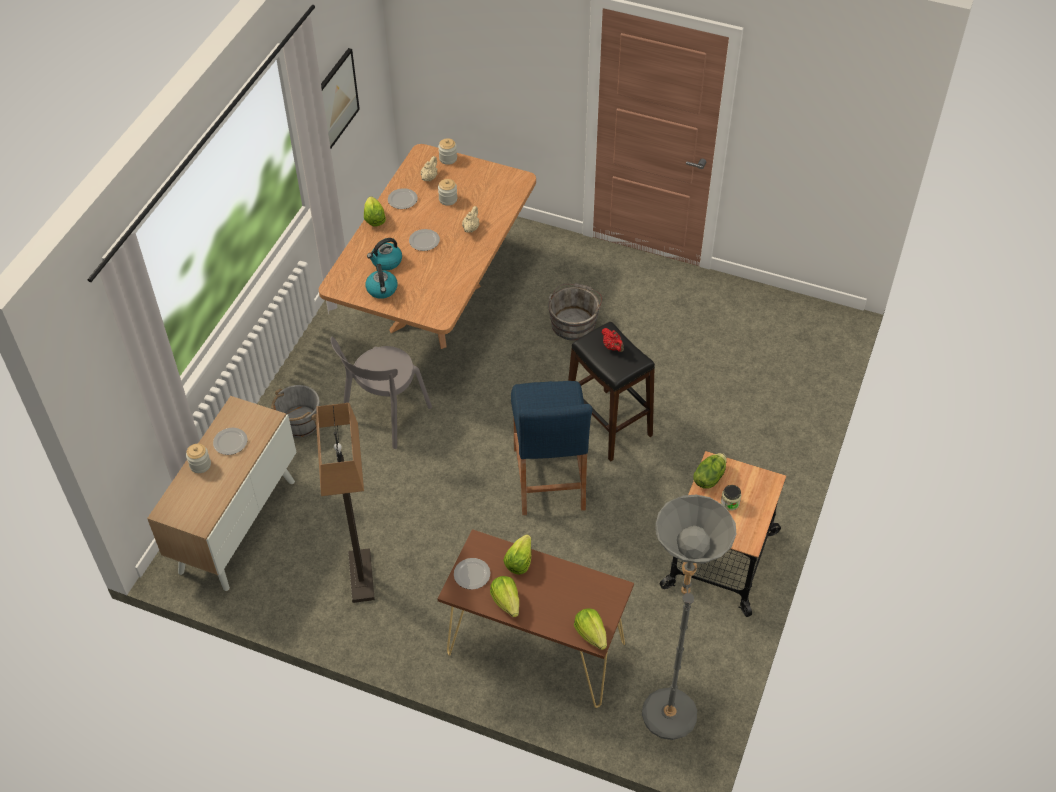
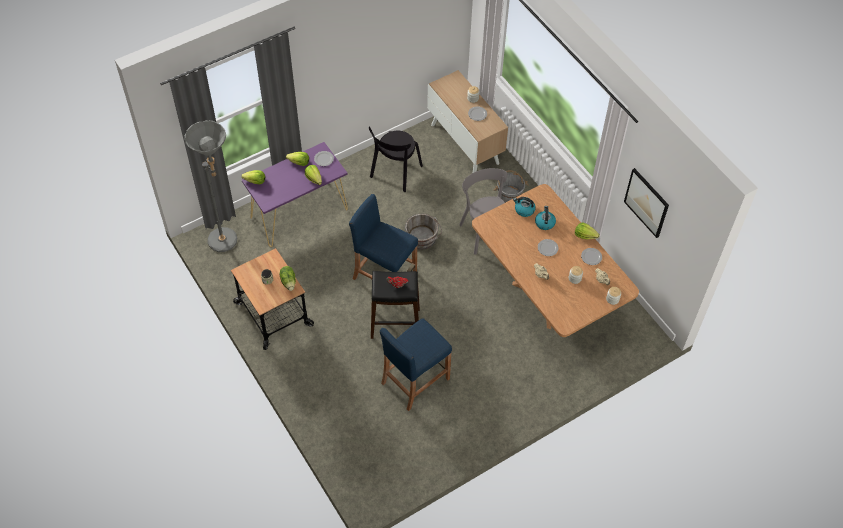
camera: 125 degrees right, 5 degrees up
(362, 577) = (395, 173): floor lamp -> black chair
(535, 648) = (299, 213): brown console table -> purple console table
(574, 322) = (481, 356): grey bucket -> grey bucket (422, 239)
(664, 361) = (415, 380): none -> blue stool

